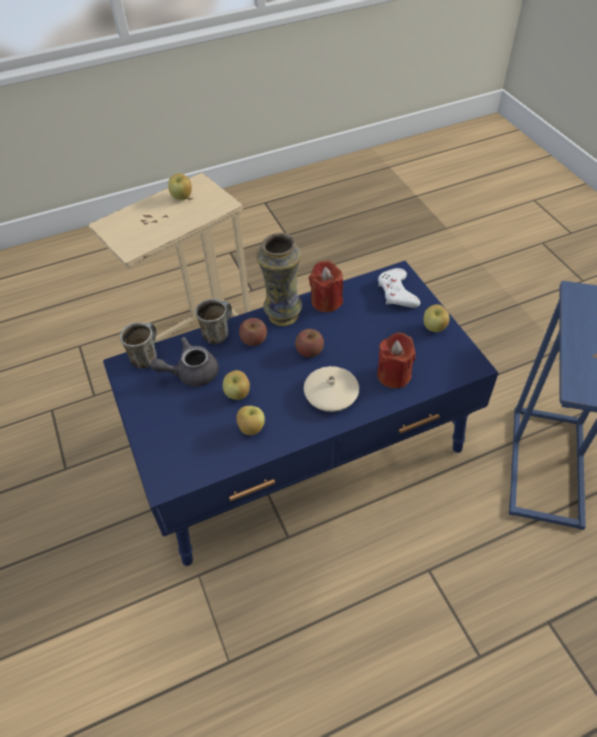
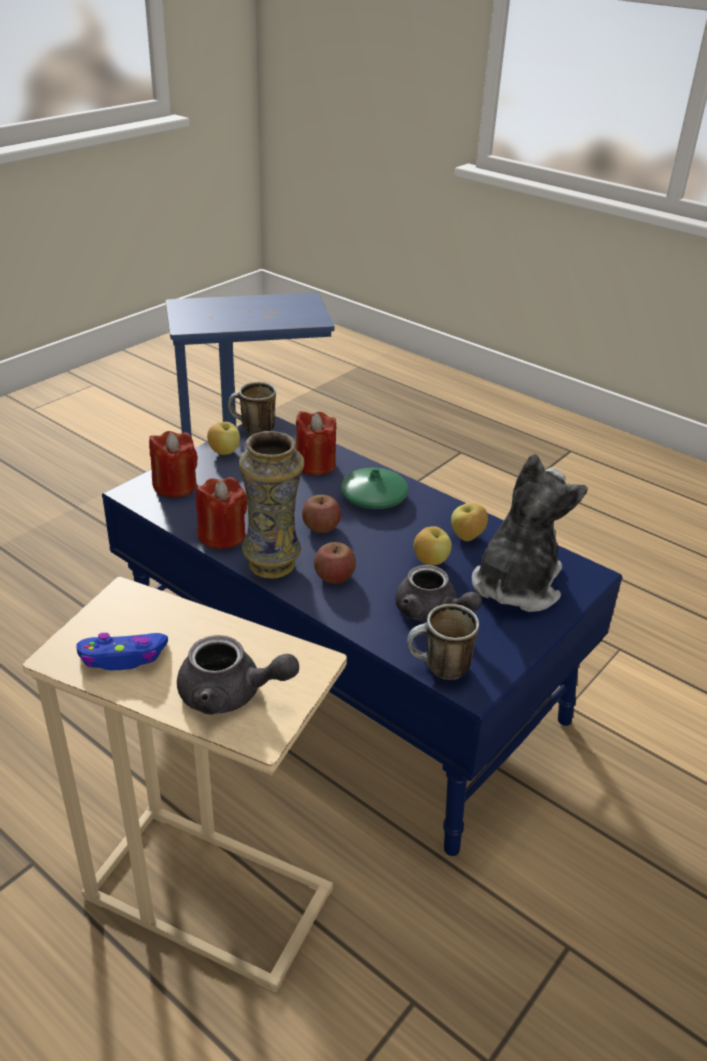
camera: 120 degrees left, 15 degrees down
(133, 221) = (231, 694): none -> grey teapot
(182, 197) = (123, 657): apple -> blue game controller
(184, 431) = (515, 584): none -> plush toy
(218, 333) = (344, 614): mug -> mug (252, 430)
(331, 394) = (374, 497): beige vase -> green vase
(397, 293) = (175, 486): white game controller -> red candle

